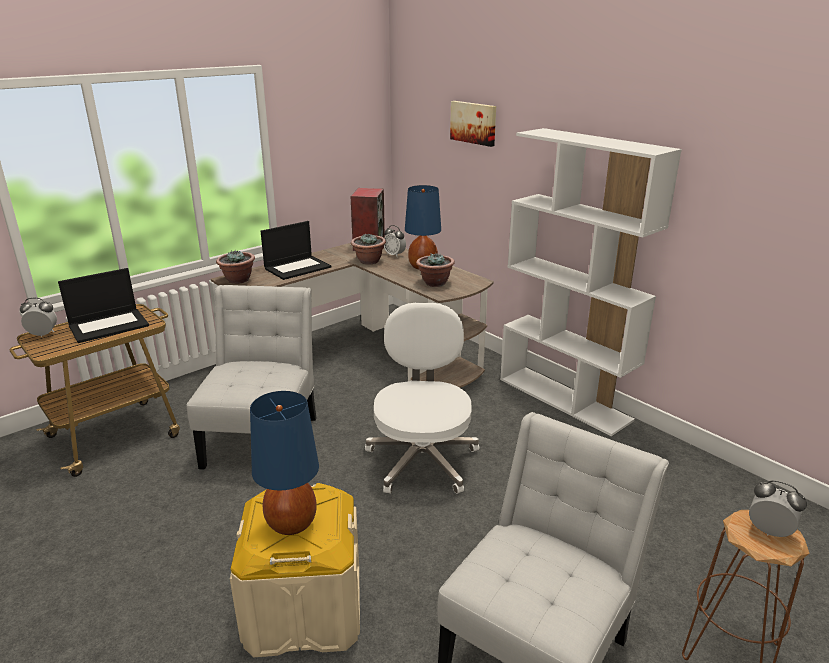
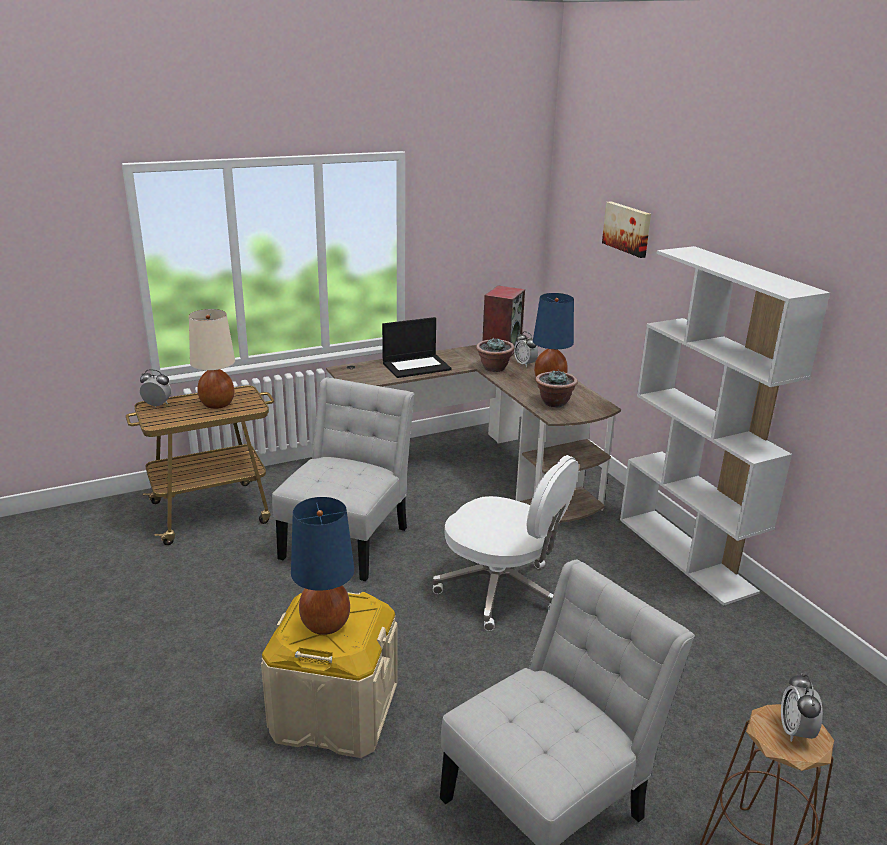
camera: 15 degrees right, 0 degrees up
(109, 325) = (217, 404): laptop -> beige table lamp
(238, 280) = (351, 372): potted plant -> none
(422, 459) = (501, 591): white office chair -> white office chair turned 105 degrees clockwise
(769, 531) = (795, 731): alarm clock -> alarm clock turned 135 degrees counterclockwise

